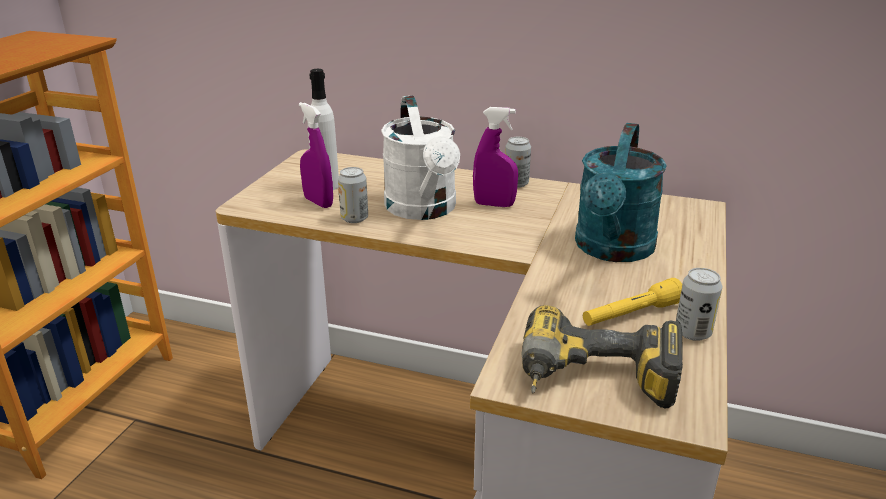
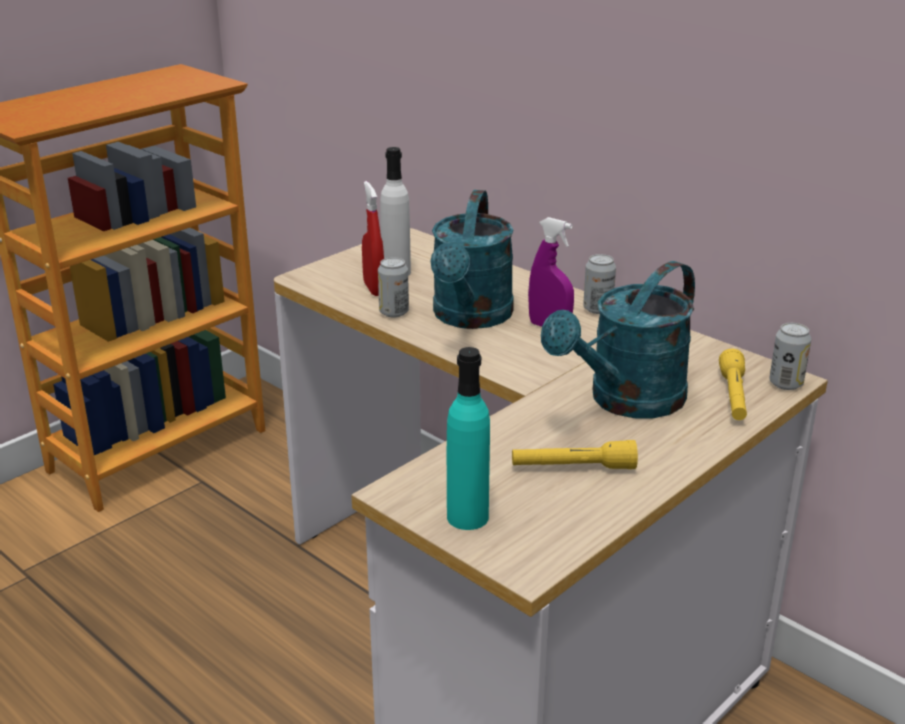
camera: 25 degrees right, 0 degrees up
(318, 202) = (374, 288): purple spray bottle -> red spray bottle
(424, 210) = (470, 318): white watering can -> turquoise watering can
(594, 385) = (467, 517): power drill -> turquoise bottle
(681, 228) = (733, 397): none -> yellow flashlight
(692, 332) = (618, 499): can -> can (785, 384)

